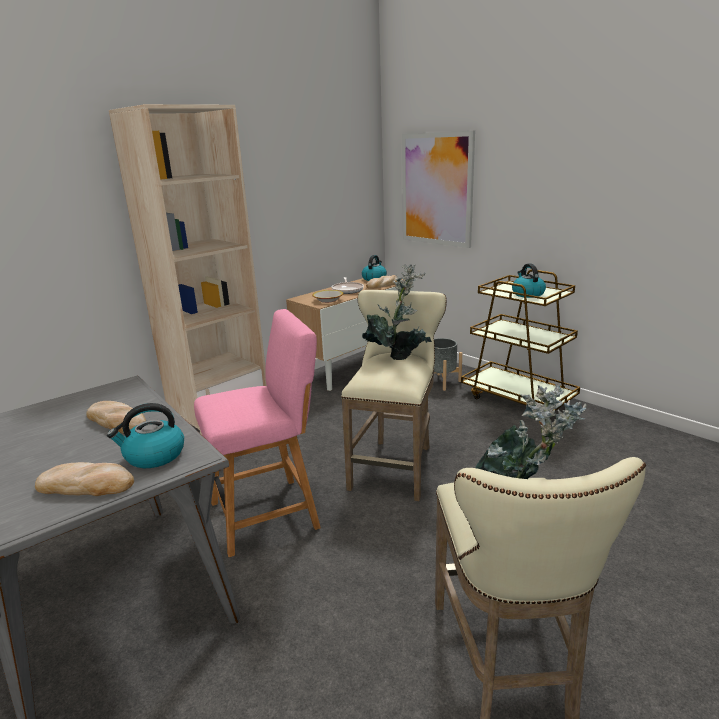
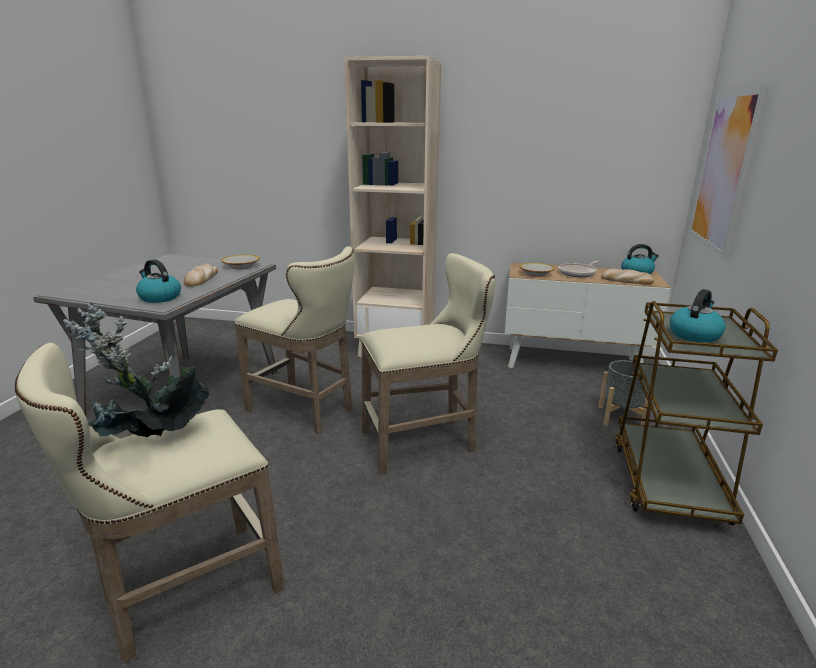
camera: 55 degrees right, 0 degrees up
(86, 485) = (120, 294): bread -> none
(111, 392) = (241, 266): none -> bowl
(270, 513) = (305, 410): pink chair -> beige stool
(398, 355) = (446, 330): potted plant -> none

